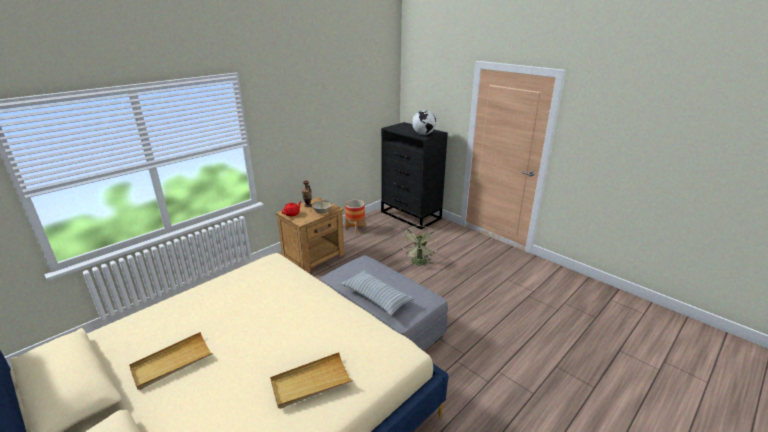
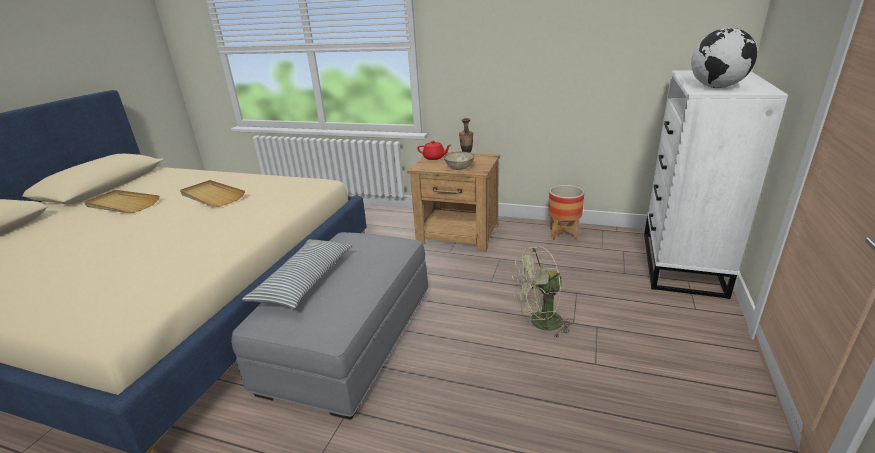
camera: 65 degrees right, 0 degrees up
(311, 382) = (60, 274): beige tray -> beige tray (212, 196)
(411, 215) = (681, 264): black dresser -> white dresser

